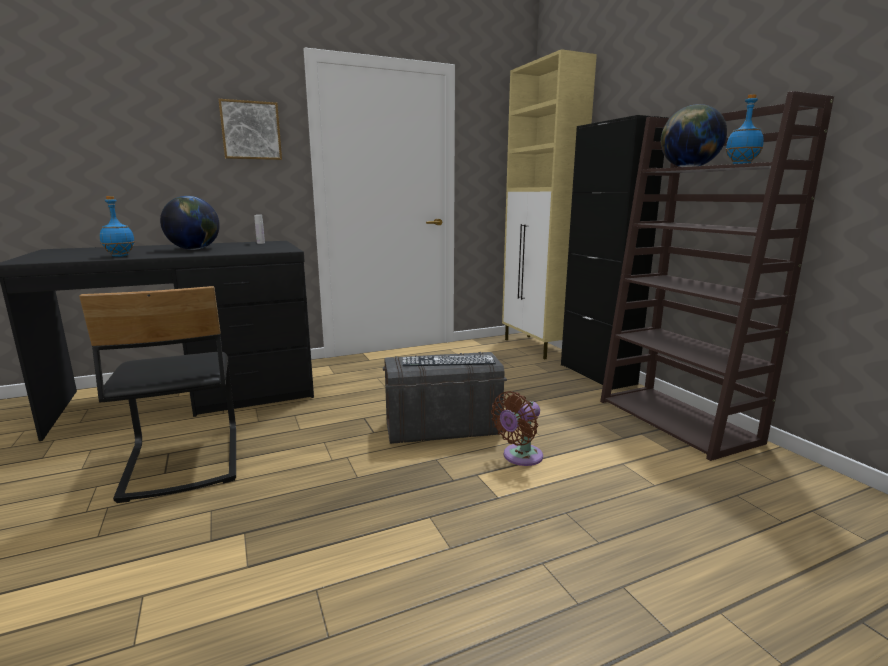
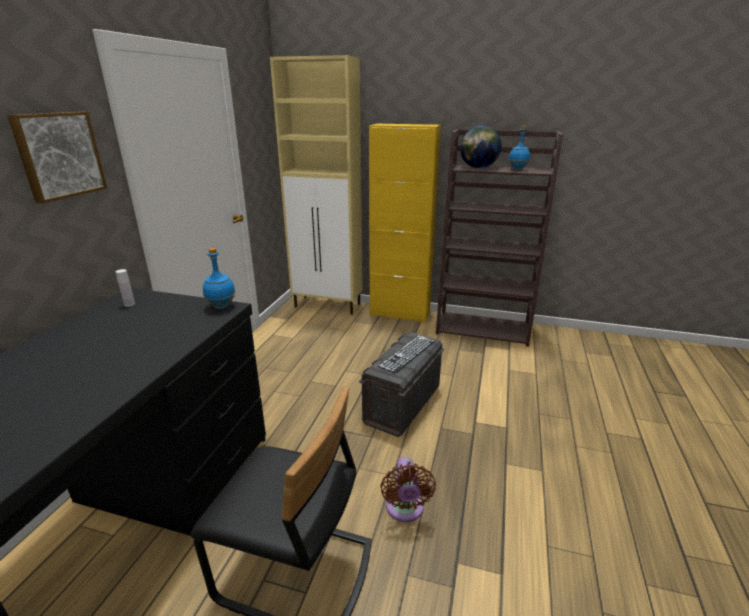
camera: 50 degrees left, 10 degrees up
(120, 256) = (79, 407): blue bottle -> blue bottle (221, 306)
(194, 249) = (107, 348): globe -> none
(520, 457) = (470, 396): brown fan -> brown fan (405, 510)
(597, 374) = (400, 313): black cabinet -> yellow cabinet

